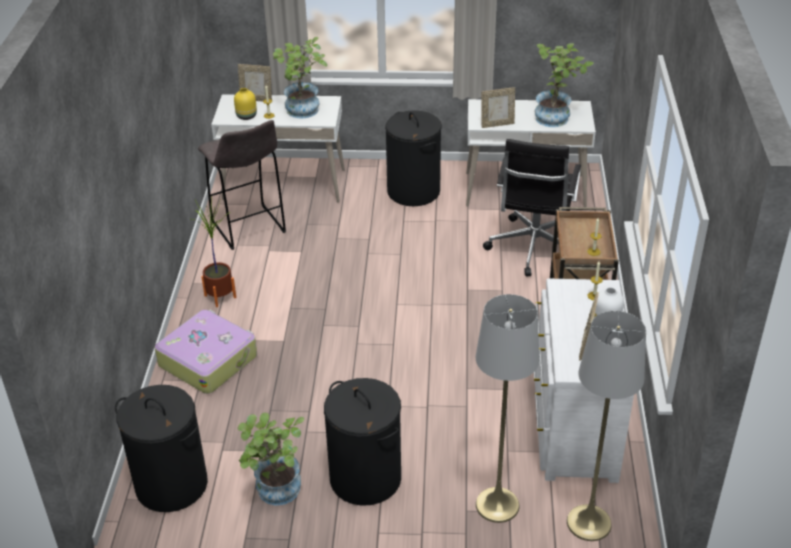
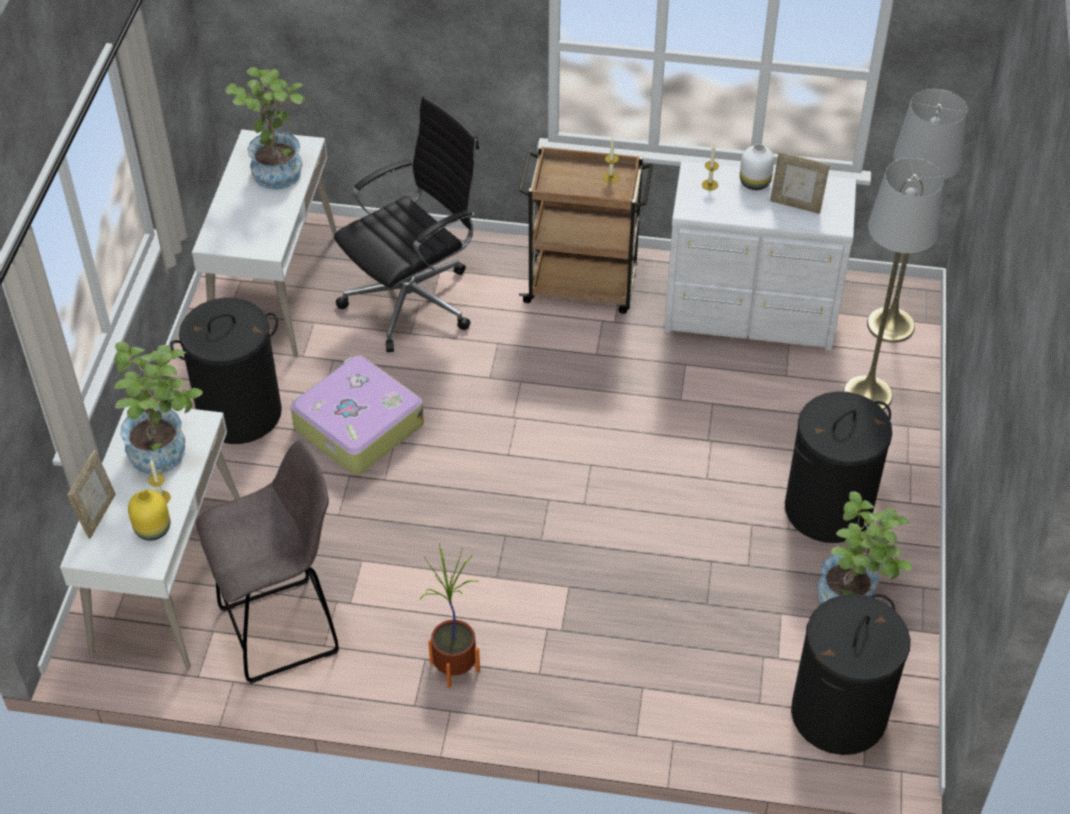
camera: 85 degrees left, 10 degrees up
(208, 360) = (599, 678): suitcase -> suitcase (357, 426)
(497, 124) = (276, 229): picture frame -> none
(533, 248) = (413, 300): black office chair -> black office chair turned 60 degrees counterclockwise

